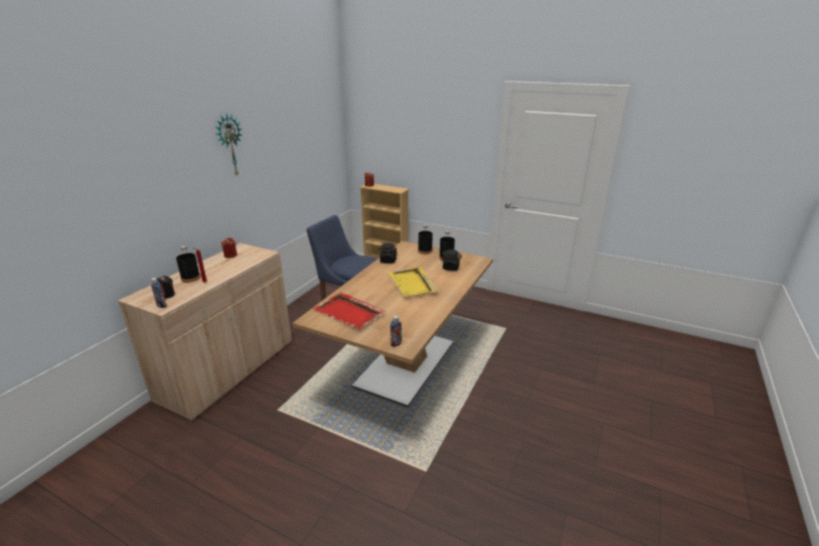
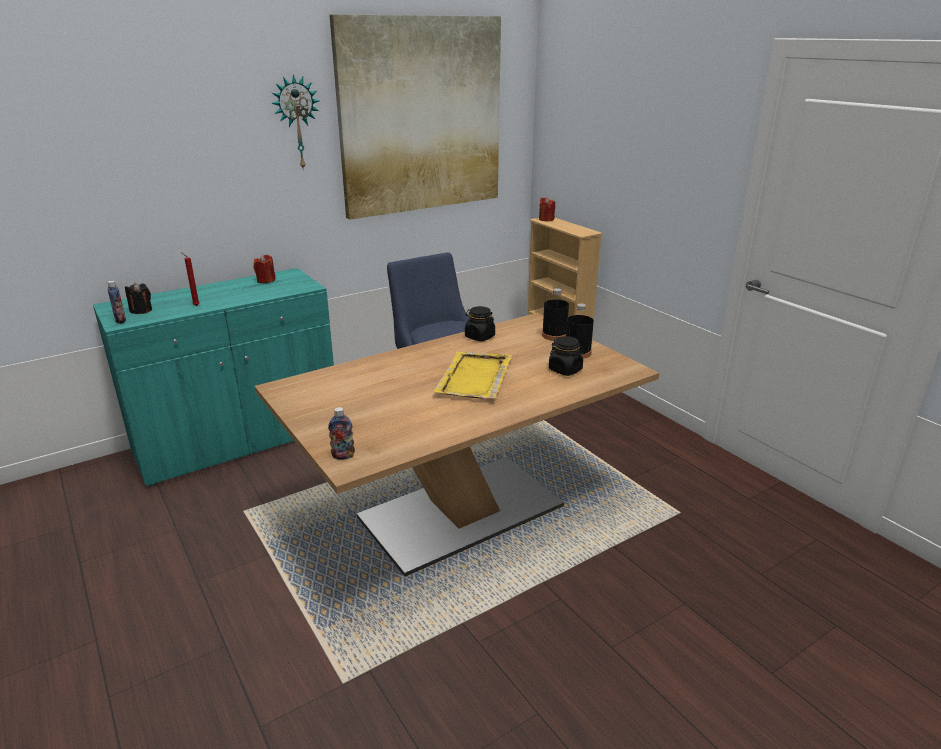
camera: 30 degrees right, 0 degrees up
(191, 278) = (189, 297): black bottle -> none
(228, 370) = (239, 440): beige cabinet -> turquoise cabinet
(294, 131) = (421, 116): none -> picture
(349, 313) = (337, 394): red tray -> none

